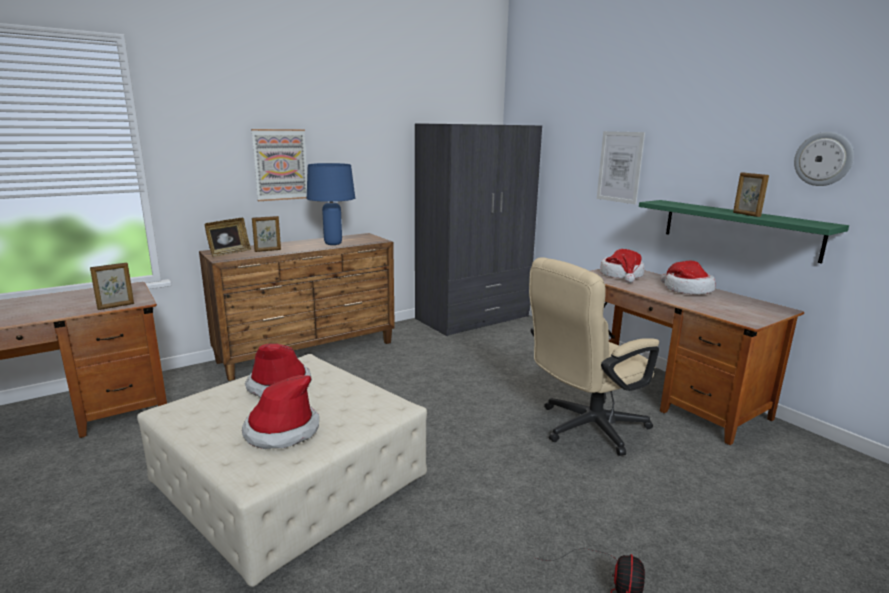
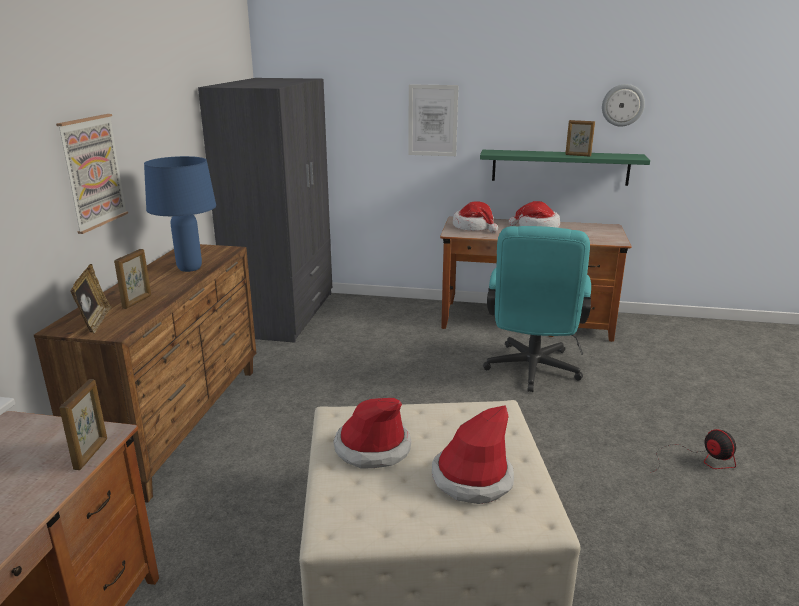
camera: 45 degrees left, 5 degrees up
(584, 428) = (531, 372): beige office chair -> turquoise office chair

